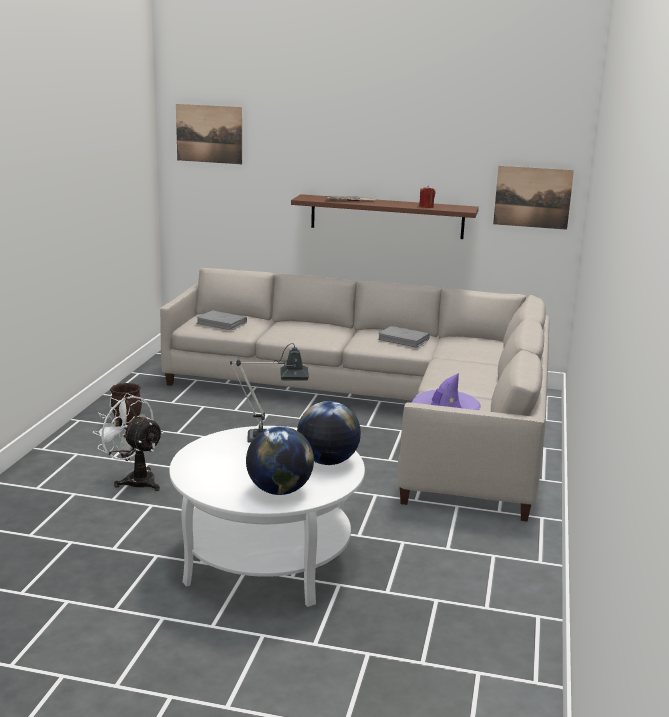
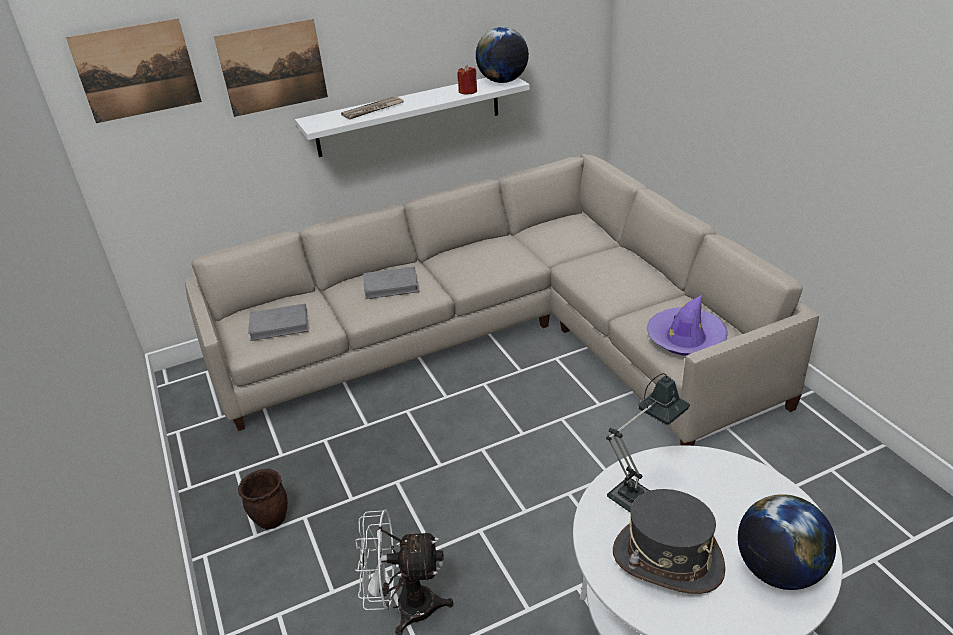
camera: 35 degrees left, 15 degrees up
(231, 462) = (667, 560): none -> grey hat
(327, 462) = (741, 488): globe -> globe (503, 81)
(386, 216) = (409, 115): brown shelf -> white shelf
(403, 339) = (497, 255): grey book -> grey book (391, 285)
(532, 197) = (562, 46): picture -> picture (273, 67)

